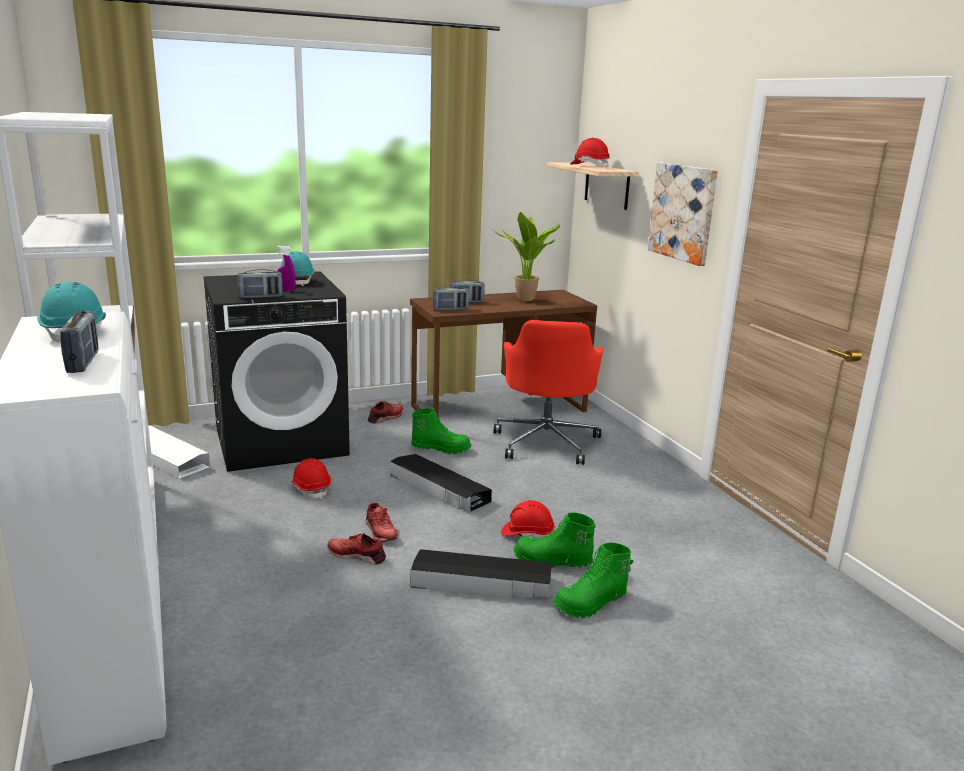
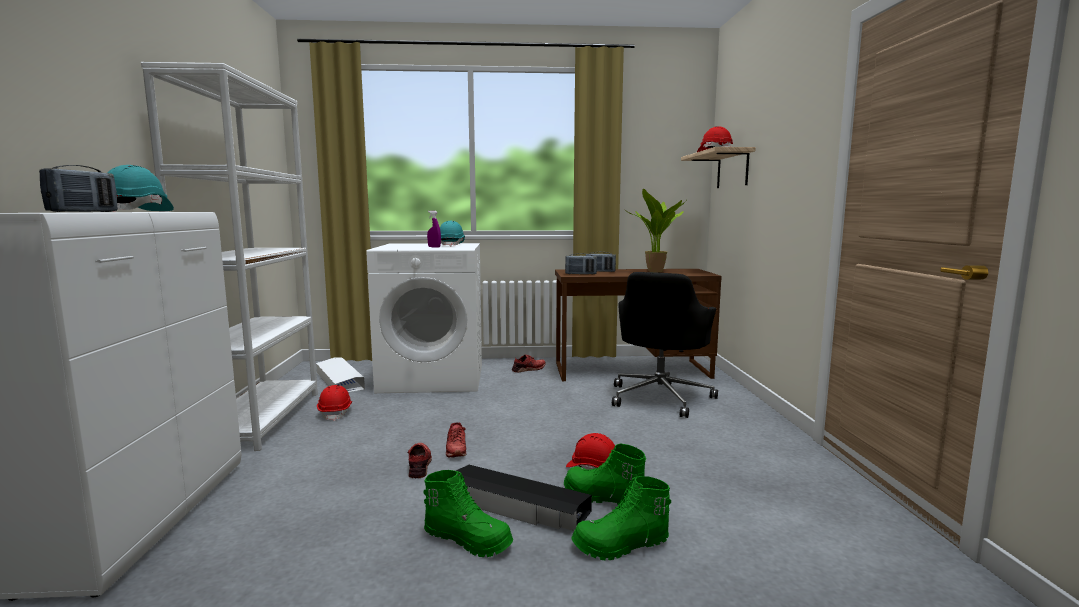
camera: 20 degrees right, 10 degrees down
(261, 297) = (407, 248): radio -> none
(281, 441) = (433, 377): black washing machine -> white washing machine
(311, 489) = (426, 411): red hard hat -> red hard hat (336, 413)
(357, 555) = (420, 465): red shoe -> red shoe turned 45 degrees clockwise
(439, 489) = (534, 422): black storage box -> none
(441, 448) = (559, 393): green boot -> green boot (468, 540)
(546, 442) = (660, 397): red office chair -> black office chair
(683, 212) = (791, 170): picture -> none

